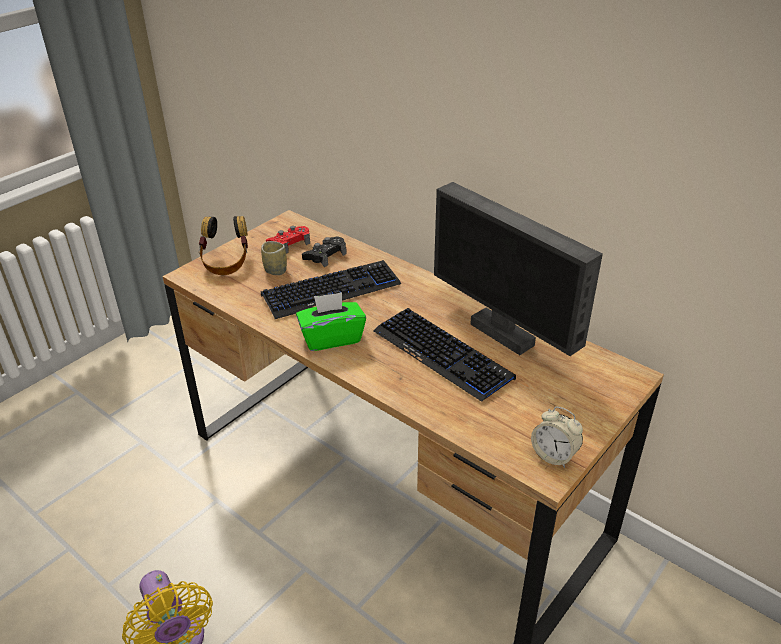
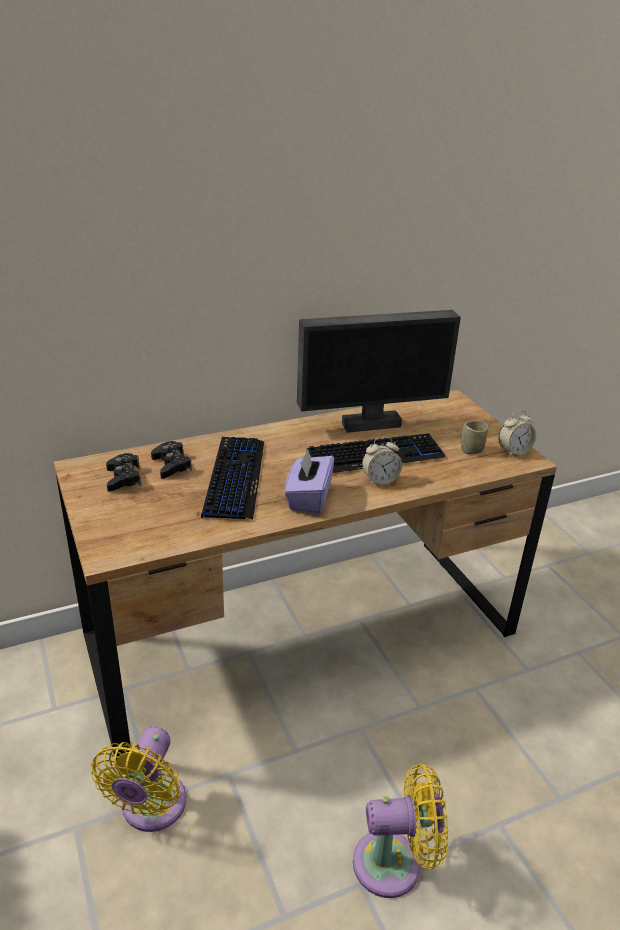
camera: 65 degrees left, 5 degrees down
(168, 471) = (150, 809): none -> yellow fan
(226, 263) = (113, 525): headphones -> none
(275, 270) = (164, 499): cup -> cup (471, 450)
(289, 244) = (123, 478): red game controller -> black game controller
(331, 338) = (308, 498): green tissue box -> purple tissue box
(397, 370) = (380, 480): none -> alarm clock

